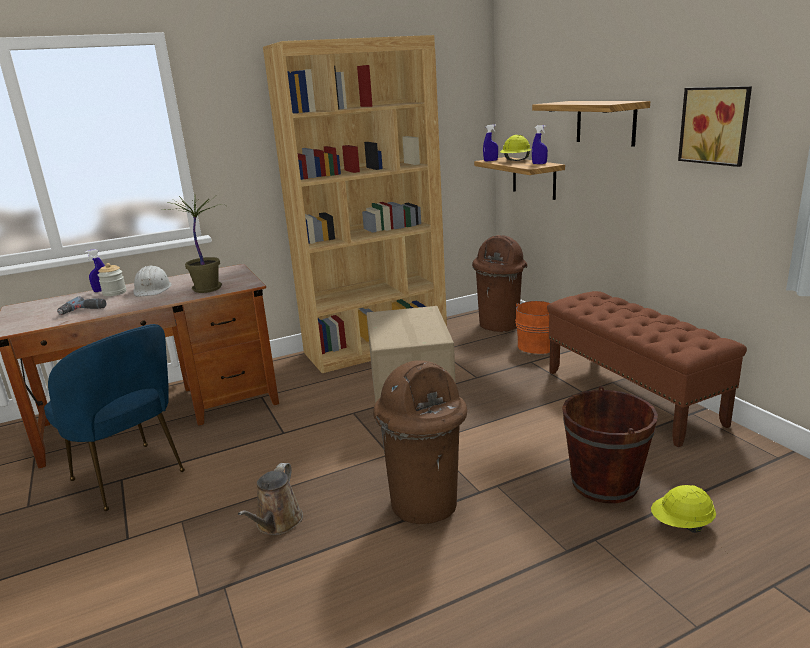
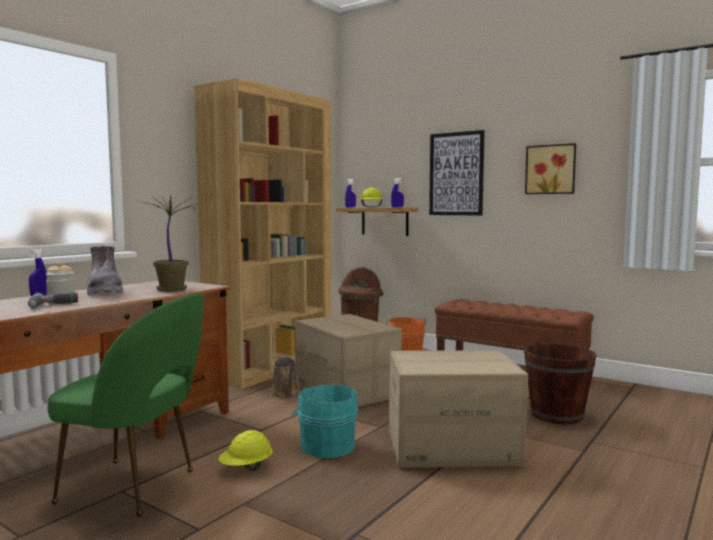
camera: 30 degrees left, 15 degrees down
(131, 479) = (136, 488): blue chair -> green chair
(152, 289) = (105, 292): white hard hat -> grey boot
(277, 523) = (345, 484): brown watering can -> brown watering can (286, 394)
(313, 468) = (326, 446): none -> turquoise bucket
(425, 503) = (452, 447): brown trash can -> cardboard box
(605, 122) = (456, 174): shelf -> picture
(681, 524) = (628, 425): yellow hard hat -> yellow hard hat (246, 468)

